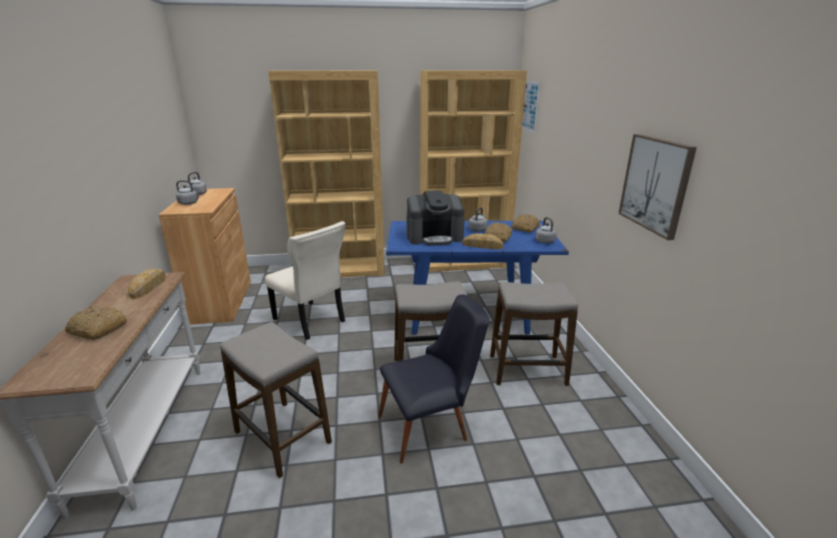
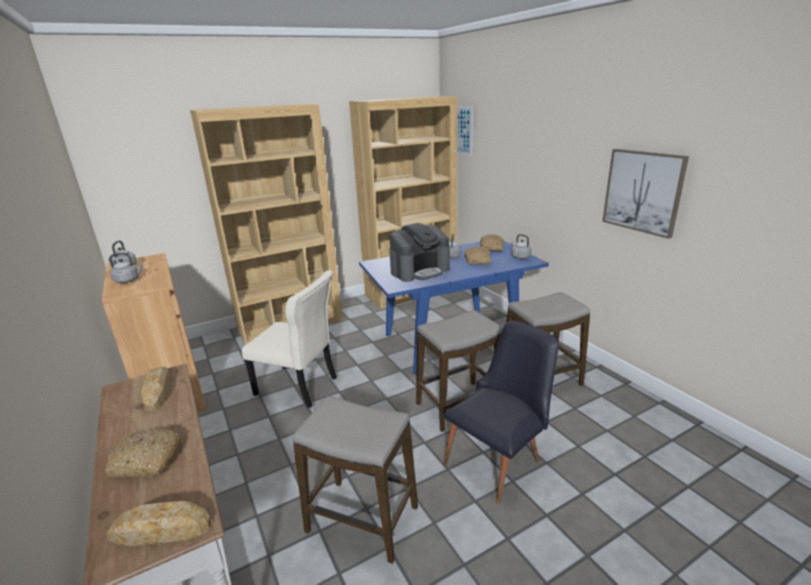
camera: 20 degrees left, 0 degrees up
(482, 245) = (472, 271): bread -> bread (161, 530)

